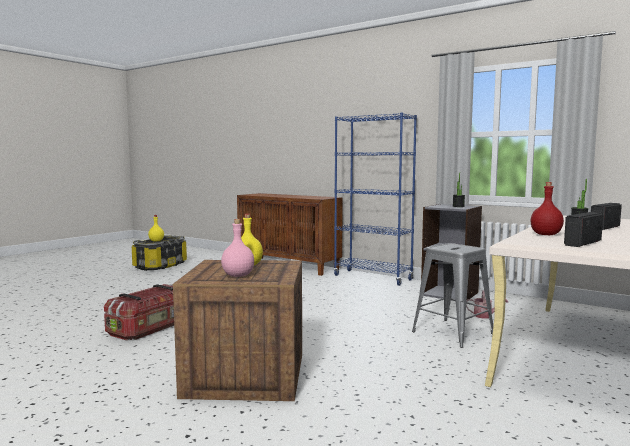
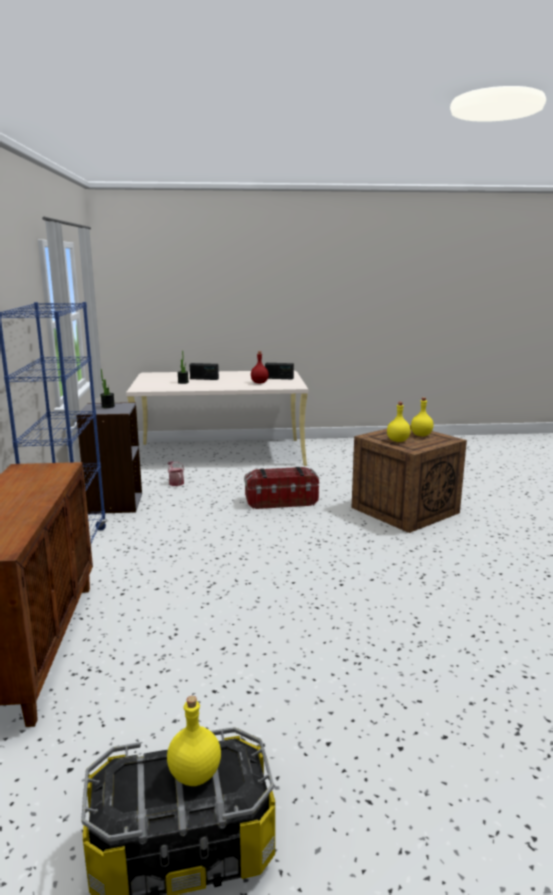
camera: 130 degrees left, 10 degrees up
(151, 328) = (426, 580): storage box -> storage box (281, 501)
(238, 275) = (421, 435): pink bottle -> yellow bottle
(453, 333) = (234, 483): grey stool -> none

